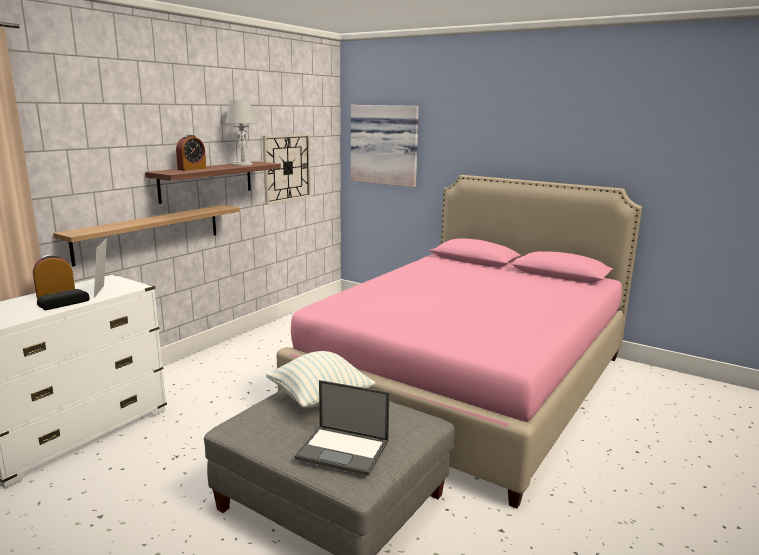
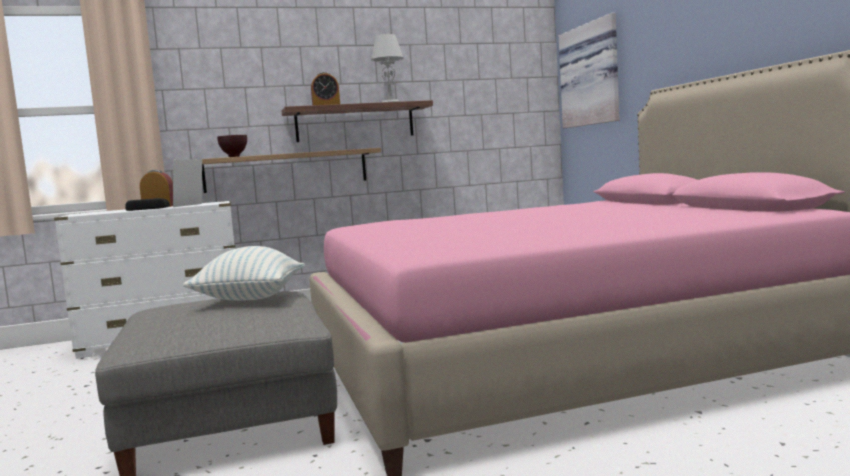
camera: 40 degrees right, 10 degrees down
(111, 226) = (234, 156): none -> brown bowl
(287, 168) = (468, 113): wall clock -> none
(344, 450) = (170, 327): laptop -> none

